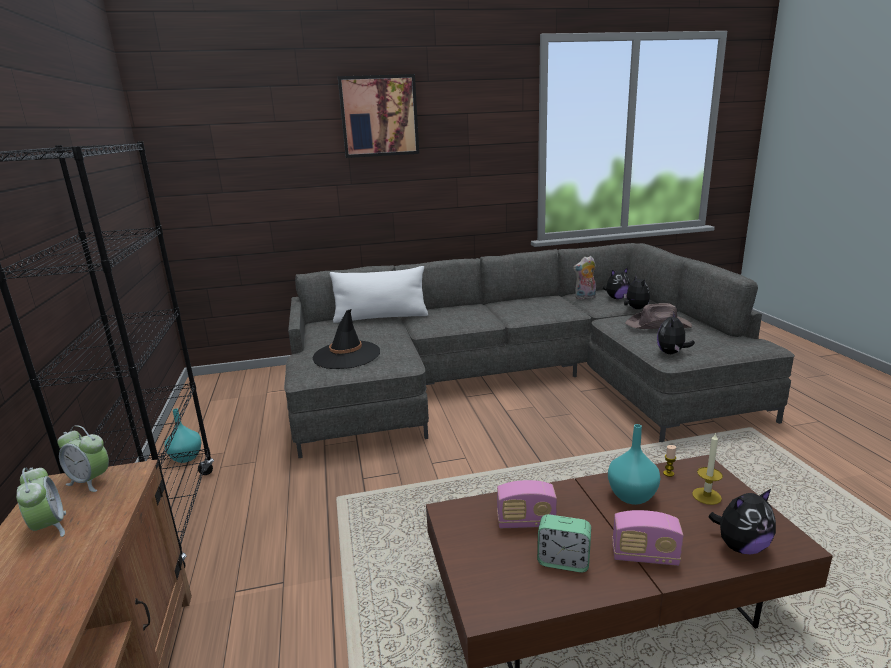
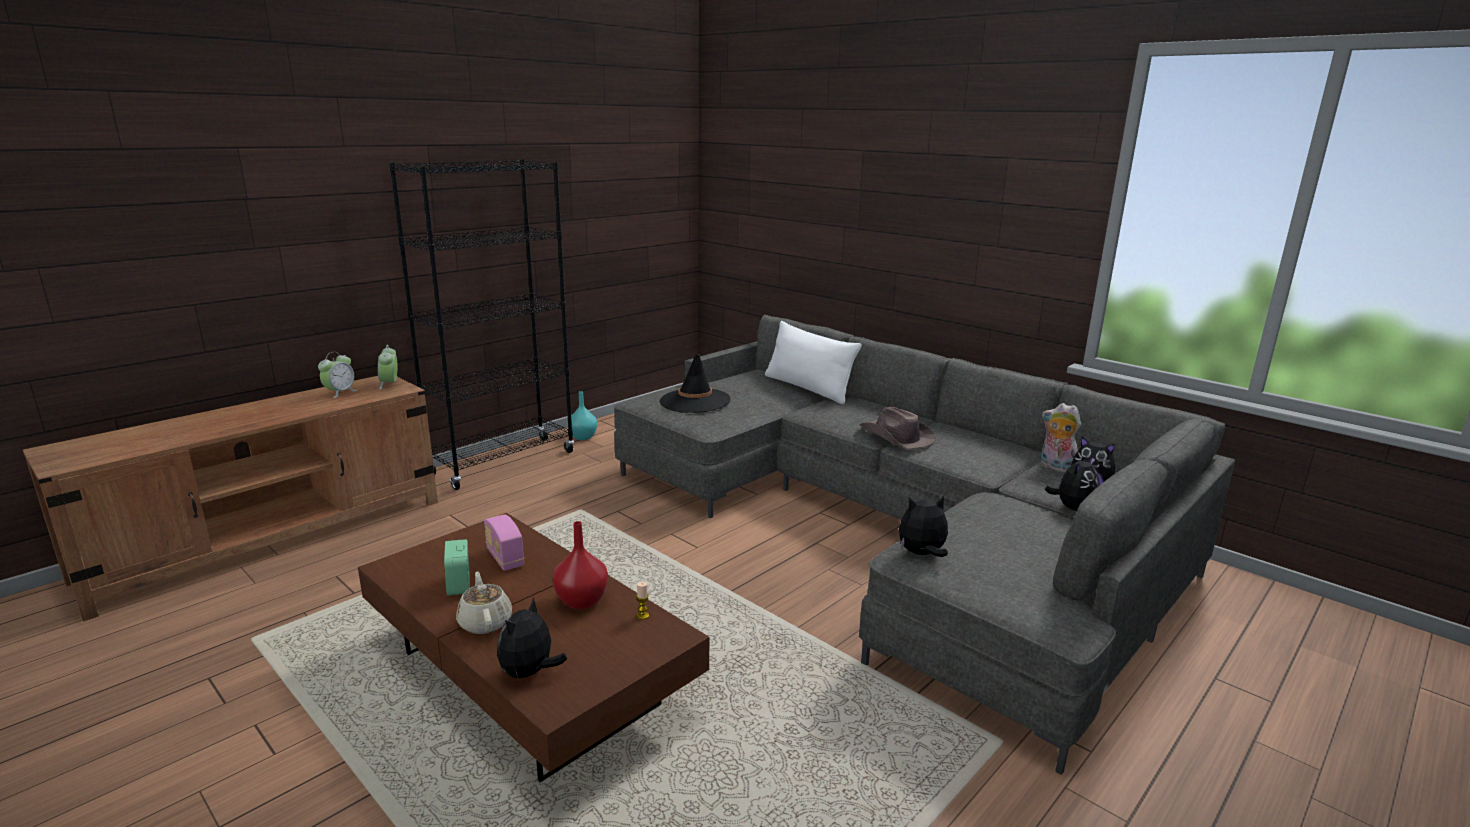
camera: 55 degrees right, 0 degrees up
(379, 116) = (897, 151): picture -> none
(632, 497) = (580, 601): turquoise vase -> red vase
(644, 556) = (485, 622): radio -> beige teapot
(658, 325) = (1015, 531): brown hat -> brown hat (896, 437)
(706, 496) = (612, 644): candle -> none
(740, 546) = (529, 673): plush toy -> plush toy turned 75 degrees clockwise

